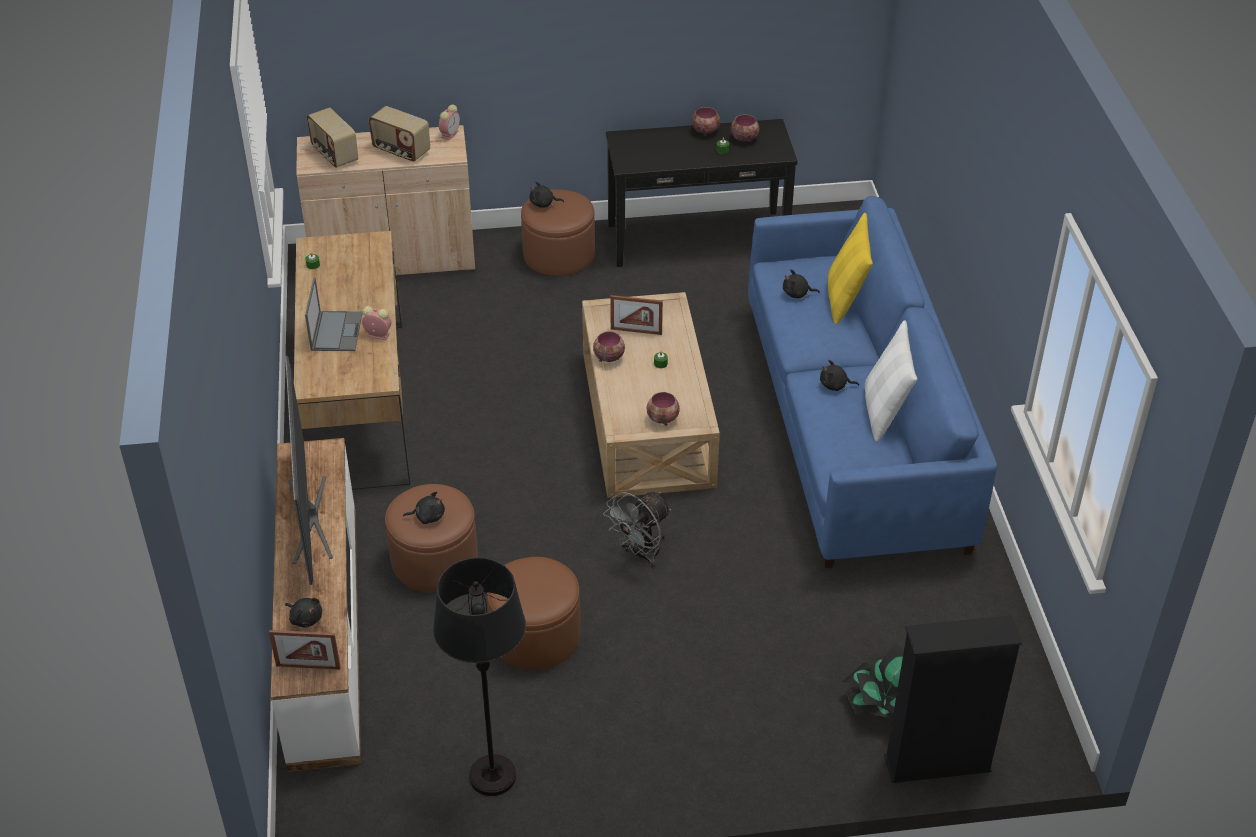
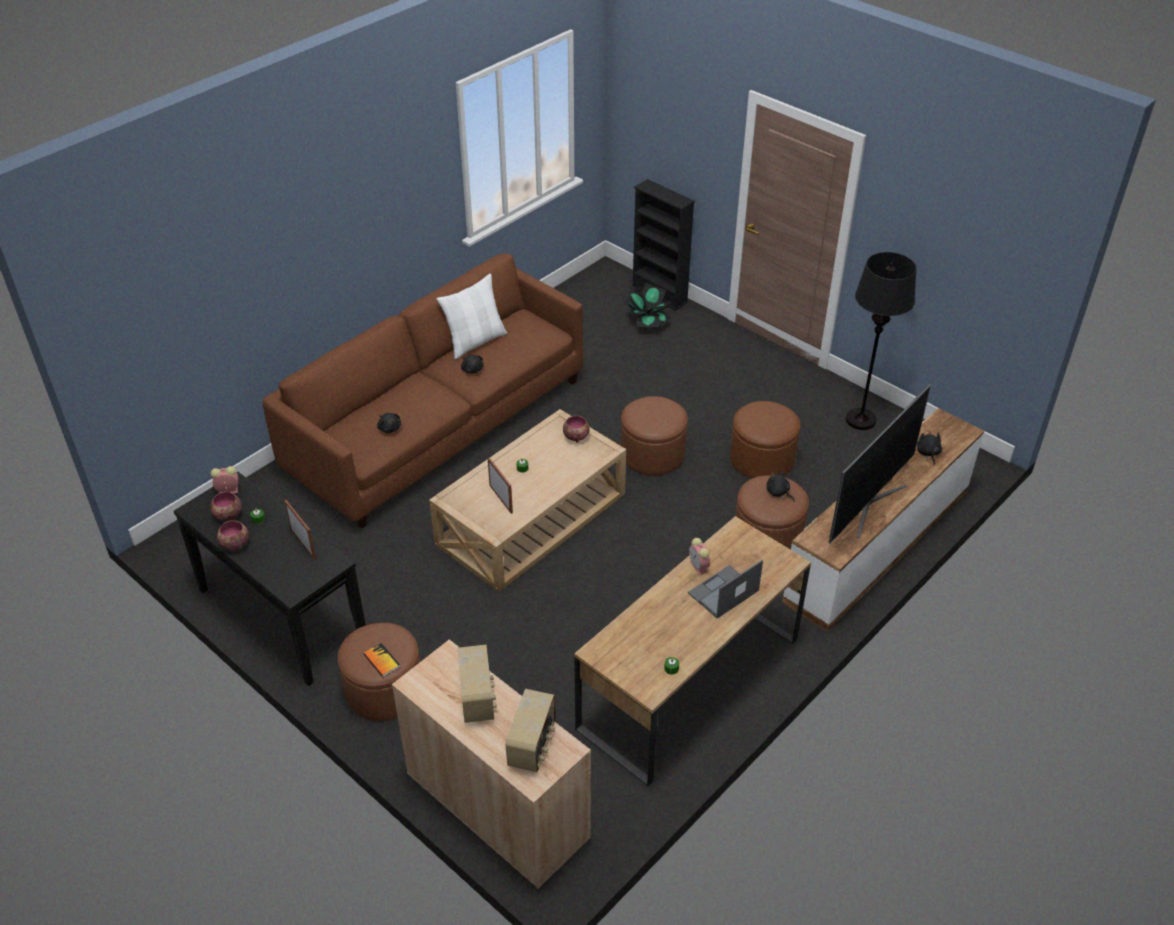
camera: 130 degrees left, 0 degrees up
(308, 666) = (949, 430): picture frame -> picture frame (303, 544)
(450, 134) = (415, 682): alarm clock -> alarm clock (227, 491)
(543, 204) = (381, 660): black plush toy -> book
(608, 357) = (544, 495): bowl -> none
(640, 554) = (652, 454): grey fan -> brown ottoman
(845, 299) = (372, 405): yellow pillow -> none
(854, 426) = (438, 426): blue sofa -> brown sofa

